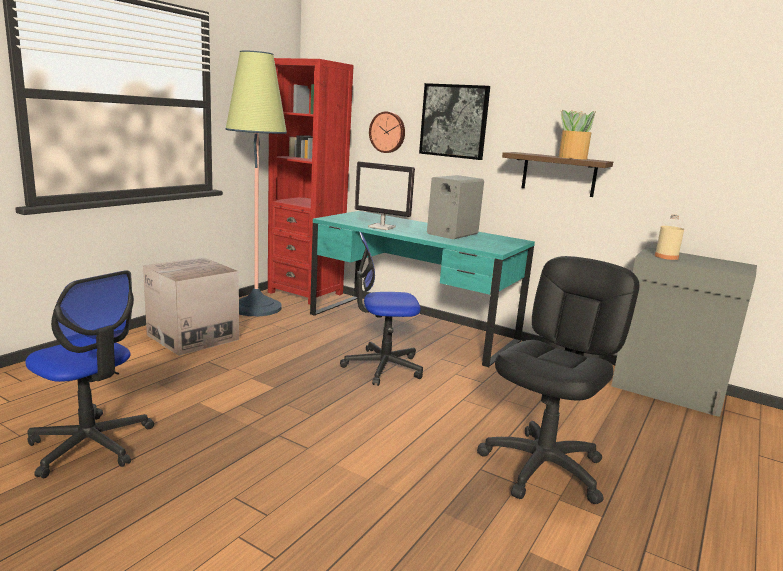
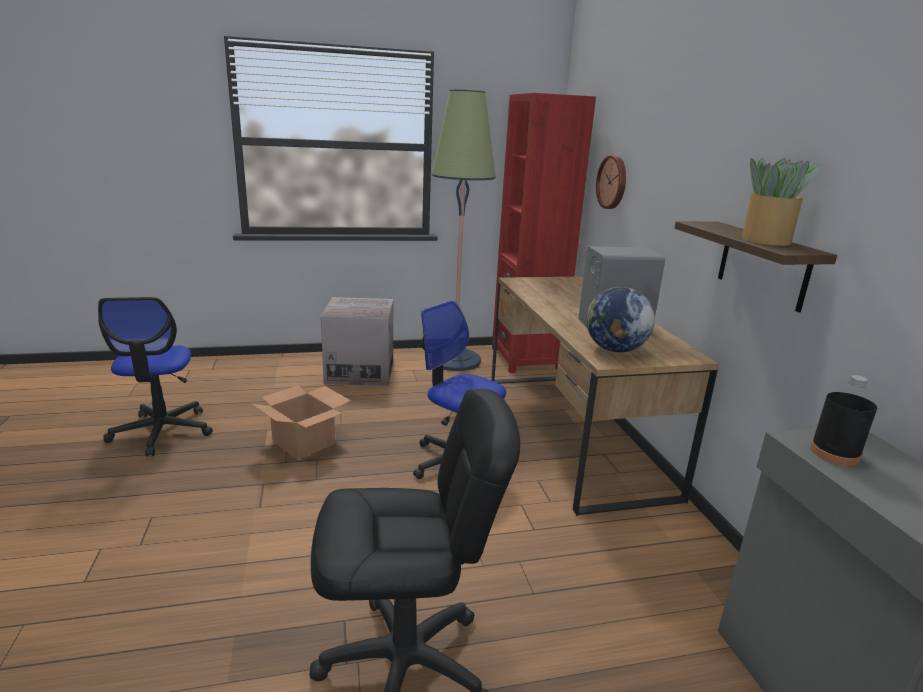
camera: 45 degrees right, 5 degrees up
(251, 398) = (303, 442): none -> cardboard box
(382, 227) = (545, 301): monitor -> none
(412, 327) = (571, 431): turquoise desk -> brown desk
(454, 121) = (666, 170): picture -> none
(484, 244) = (614, 350): none -> globe
(666, 257) = (834, 453): beige bottle -> black bottle

